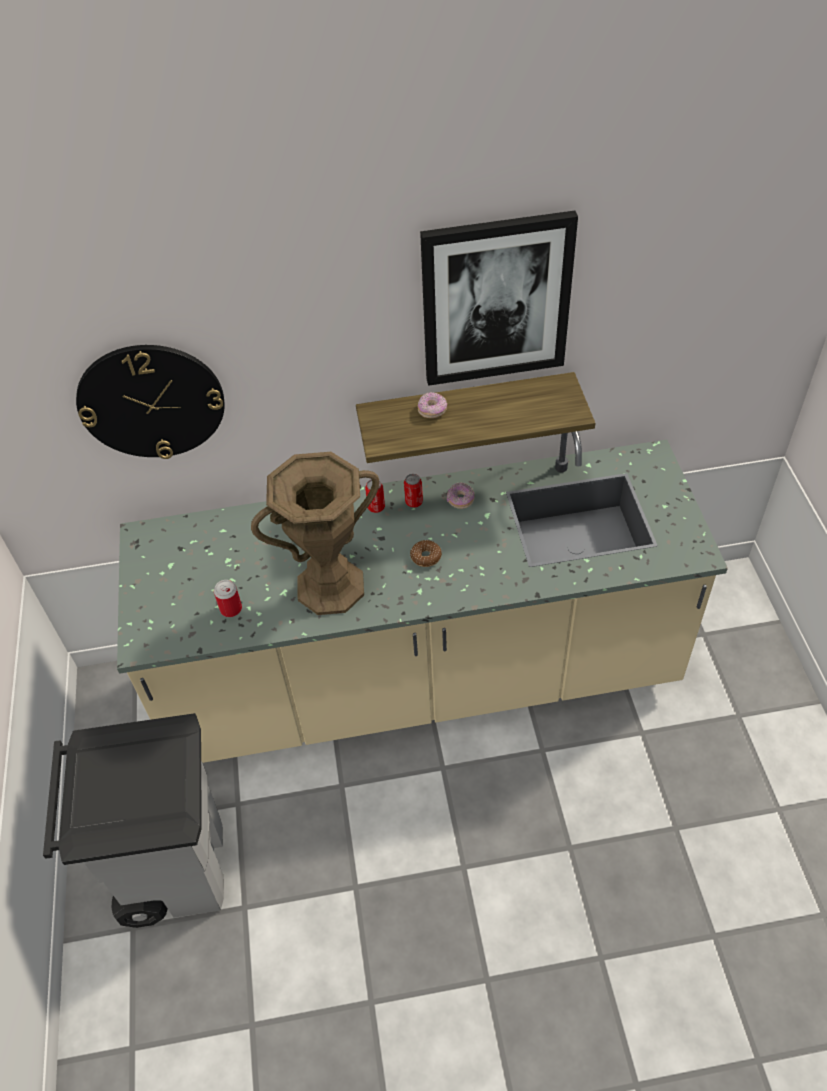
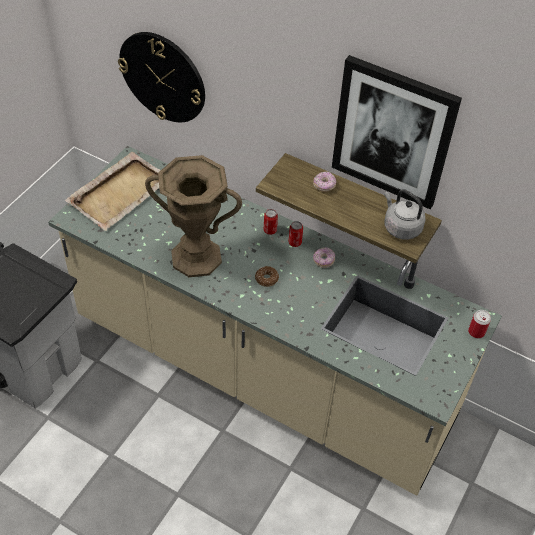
camera: 35 degrees right, 0 degrees up
(169, 578) = (120, 192): none -> beige tray
(231, 609) = (133, 231): can -> can (476, 332)
(548, 402) = (400, 227): none -> grey kettle

